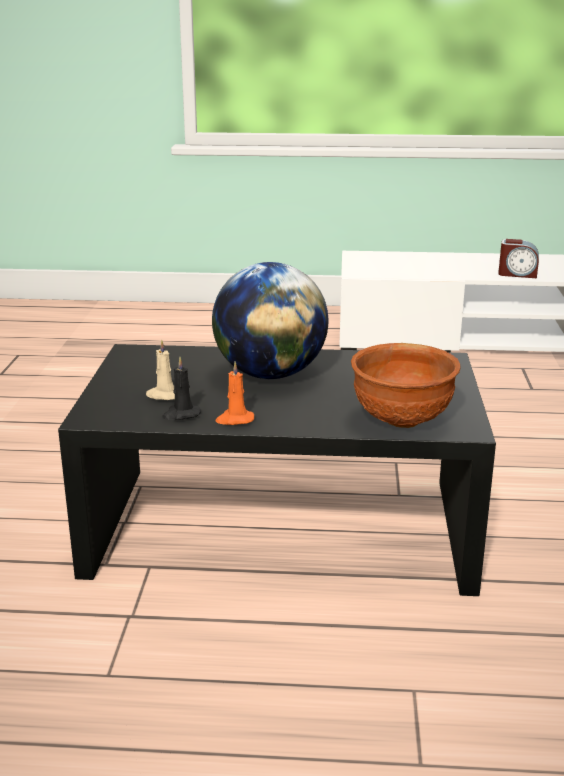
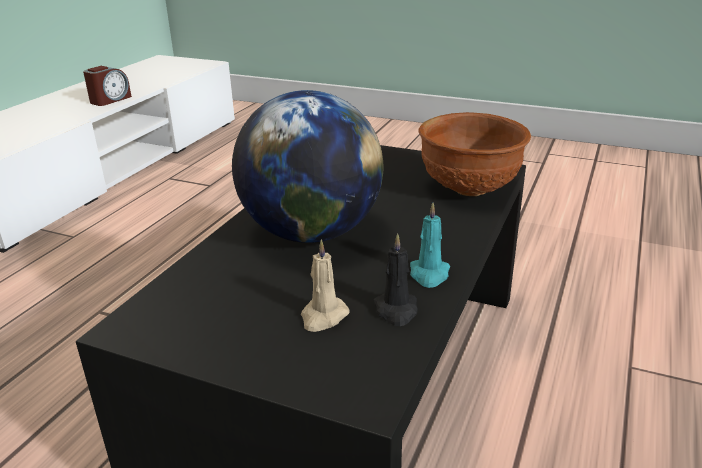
camera: 70 degrees left, 5 degrees up
(234, 419) = (429, 274): orange candle -> turquoise candle

